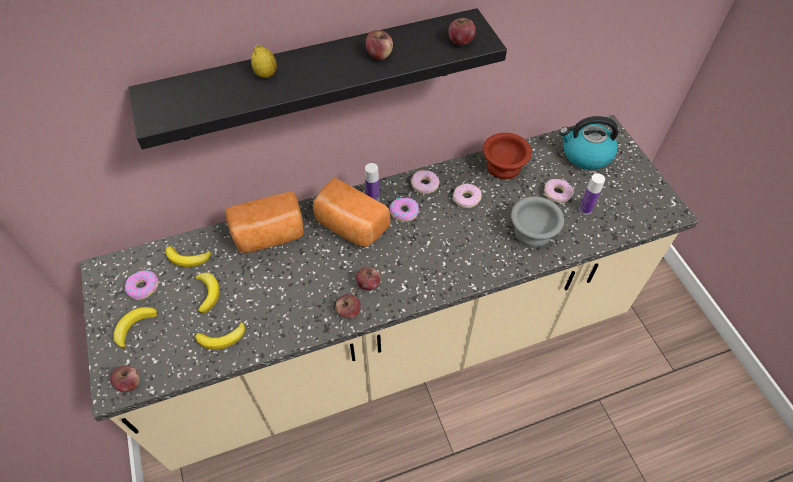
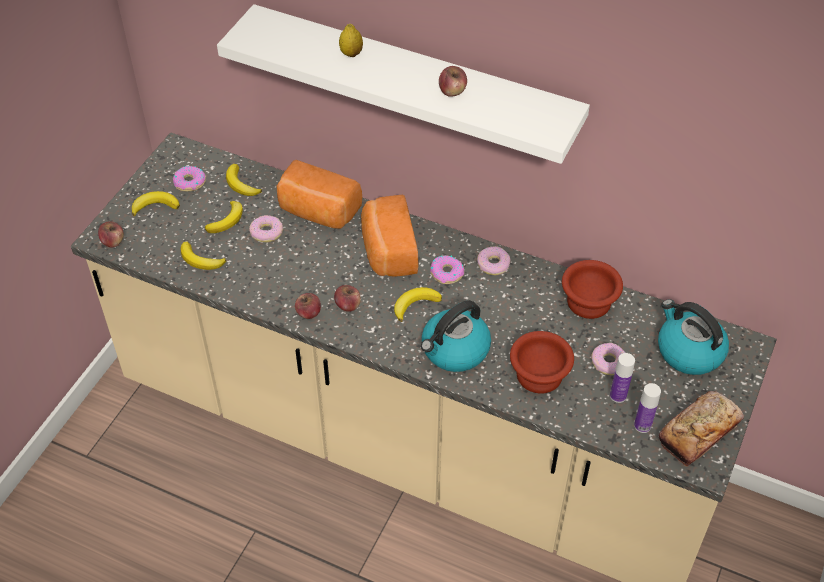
camera: 45 degrees right, 5 degrees down
(316, 76) = (414, 83): black shelf -> white shelf
(373, 199) = (434, 243): bottle -> bottle (642, 425)
(410, 248) = (415, 304): none -> banana
(460, 41) = (532, 122): apple -> none
(466, 199) = (516, 303): donut -> donut (266, 232)
(469, 258) = (454, 350): none -> kettle
(531, 231) = (539, 373): grey bowl -> brown bowl
(646, 196) = (699, 432): none -> bread

